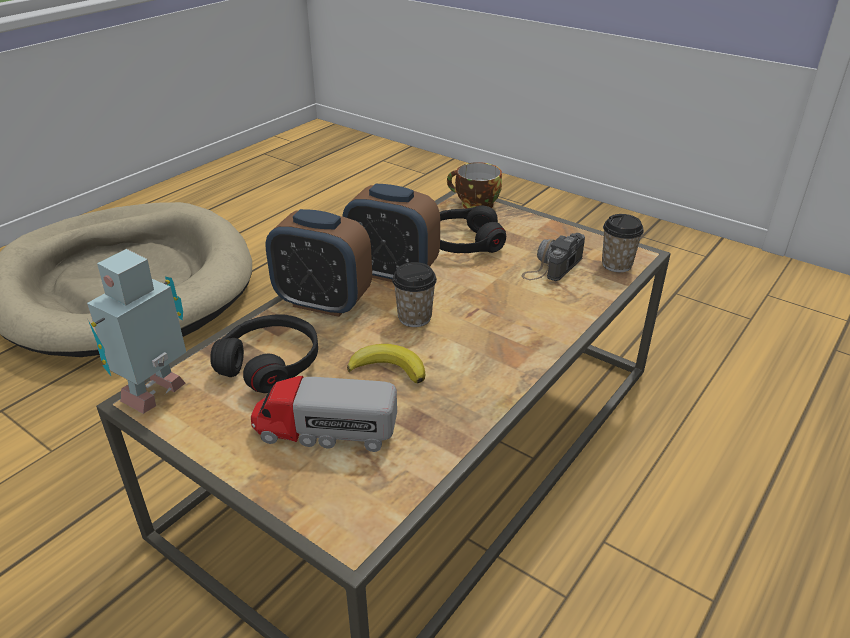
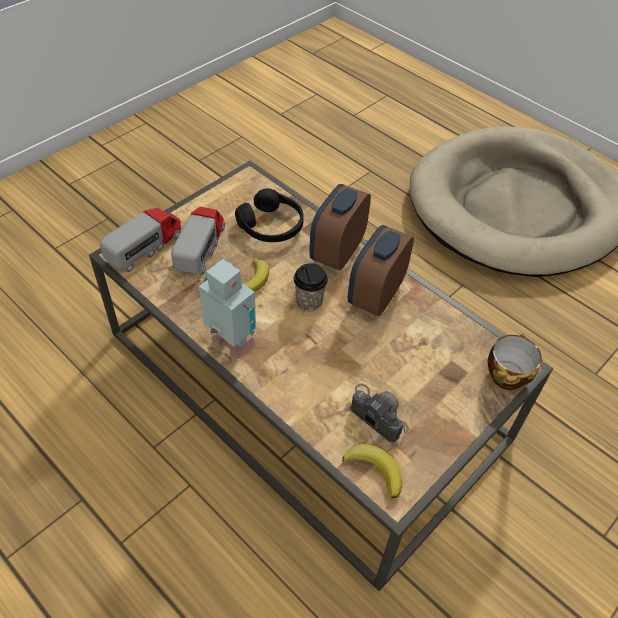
camera: 95 degrees right, 15 degrees up
(159, 394) = (252, 181): toy robot -> toy robot (231, 346)
(328, 501) = (145, 247): none -> toy truck
(462, 242) = (425, 350): black headphones -> none
(616, 265) = (375, 470): cup -> banana

